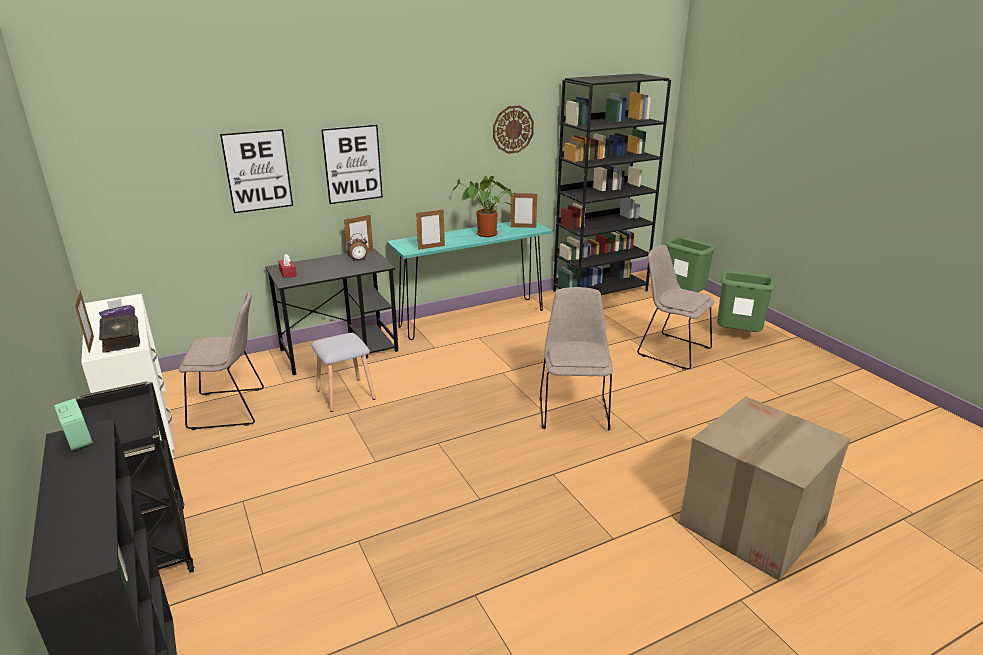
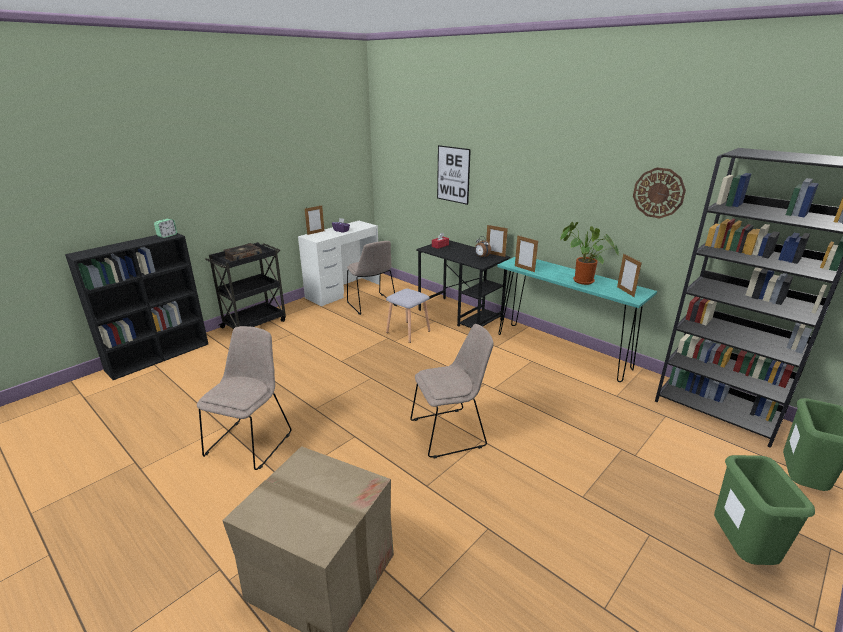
camera: 70 degrees right, 0 degrees up
(120, 339) = (323, 235): book -> book (243, 257)
(352, 164) = (509, 186): picture -> none
(671, 350) = (627, 485): beige chair -> beige chair (250, 442)

